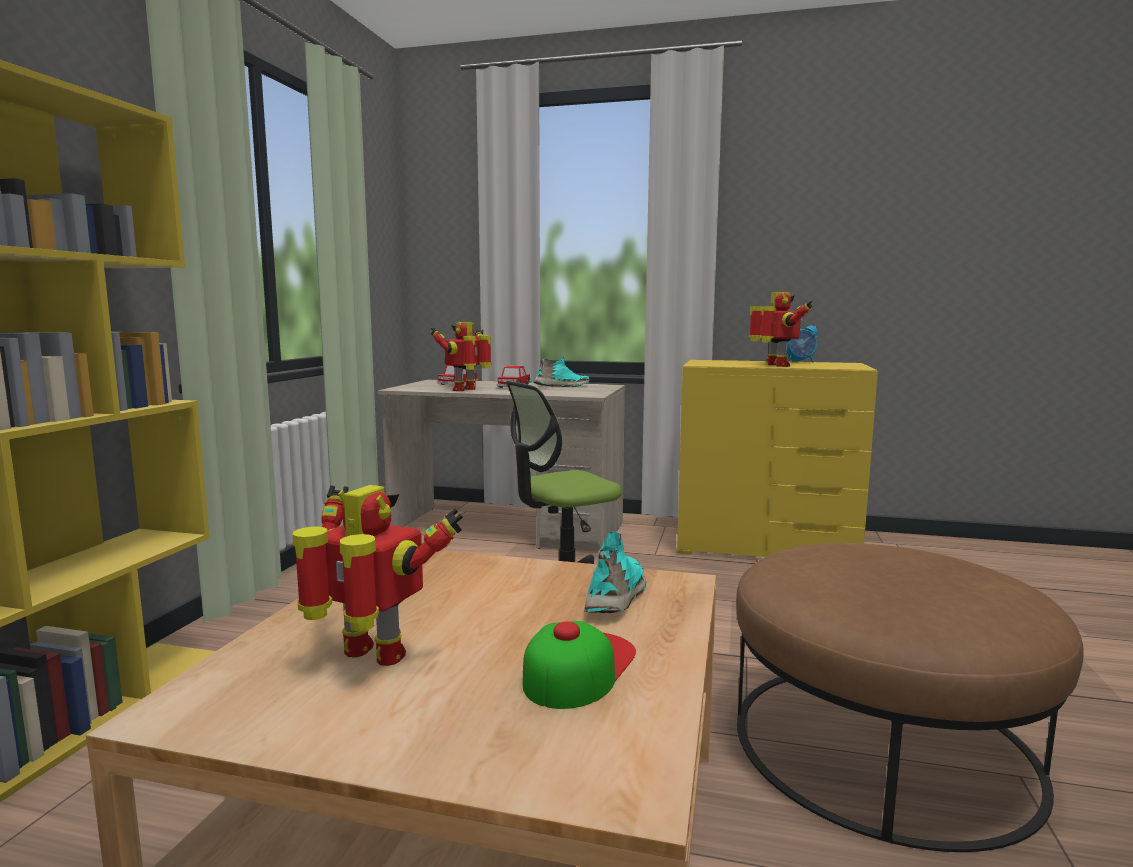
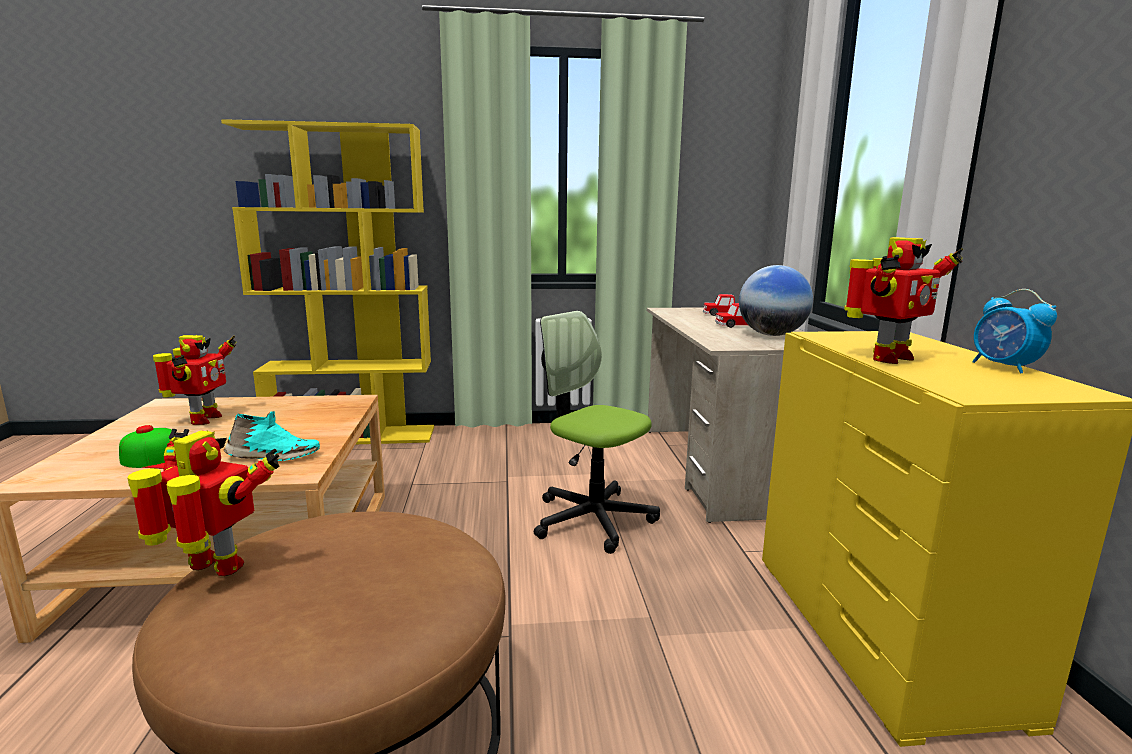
camera: 70 degrees right, 5 degrees up
(466, 390) = (686, 319): toy robot -> toy robot (214, 569)
(562, 386) = (771, 335): turquoise shoe -> globe

